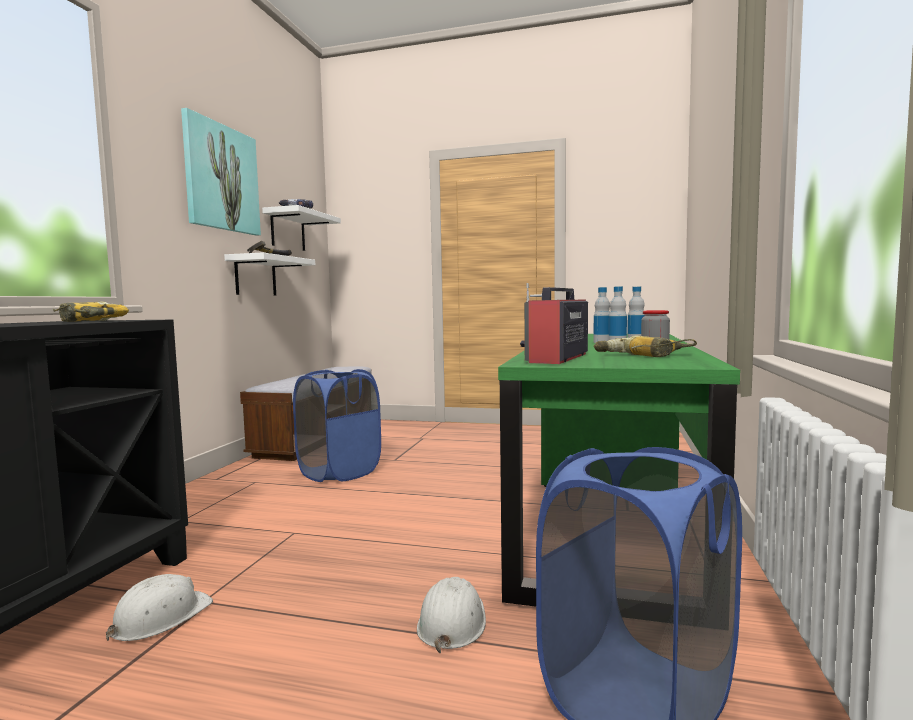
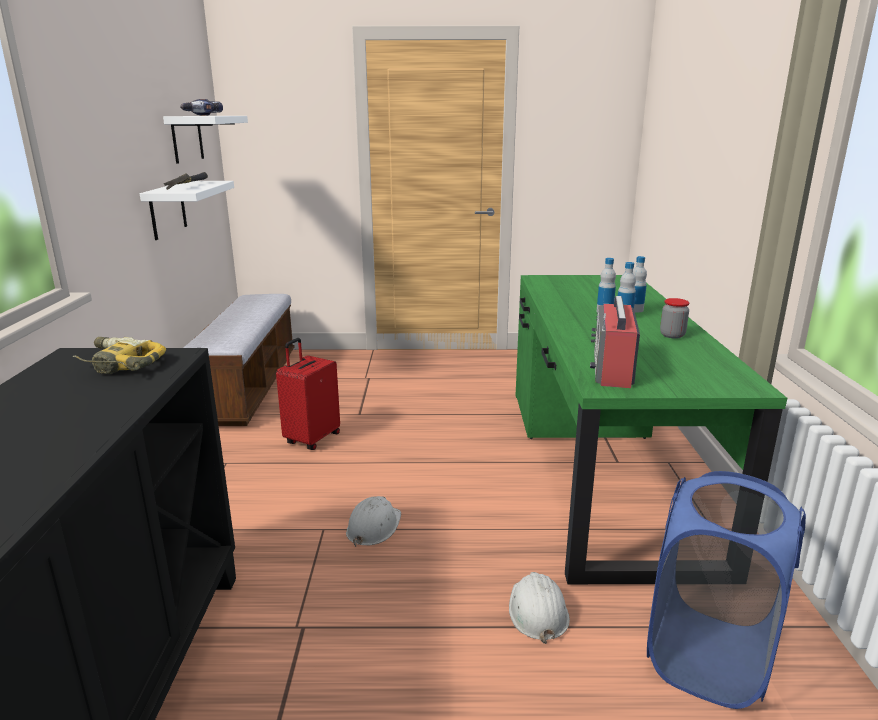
camera: 15 degrees left, 15 degrees up
(160, 618) = (270, 652): white hard hat -> white hard hat (373, 527)
(222, 178) = (125, 91): picture -> none
(339, 472) = (311, 439): blue laundry basket -> red suitcase
(642, 355) = (679, 358): power drill -> none

